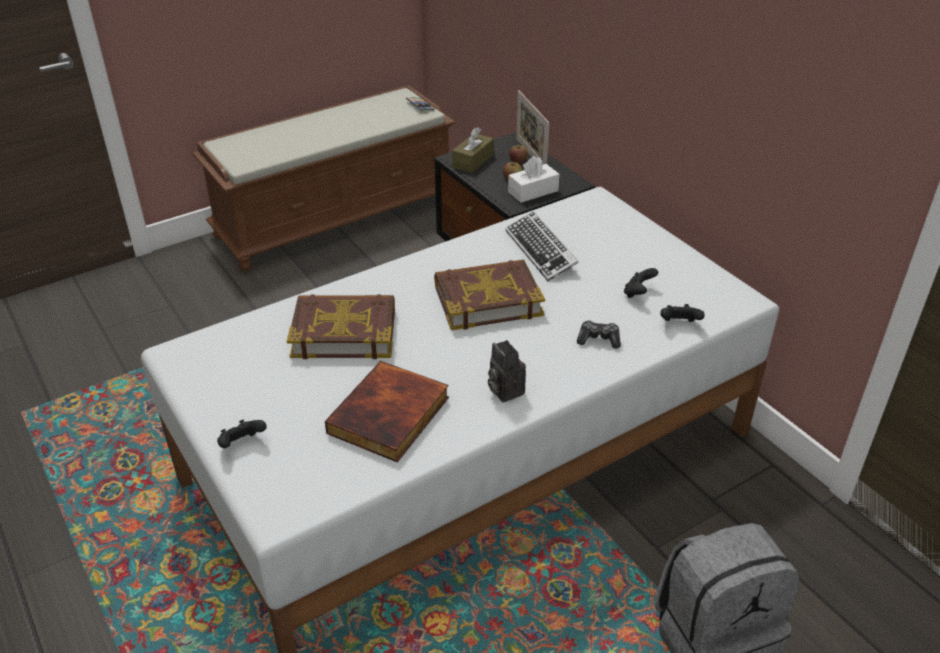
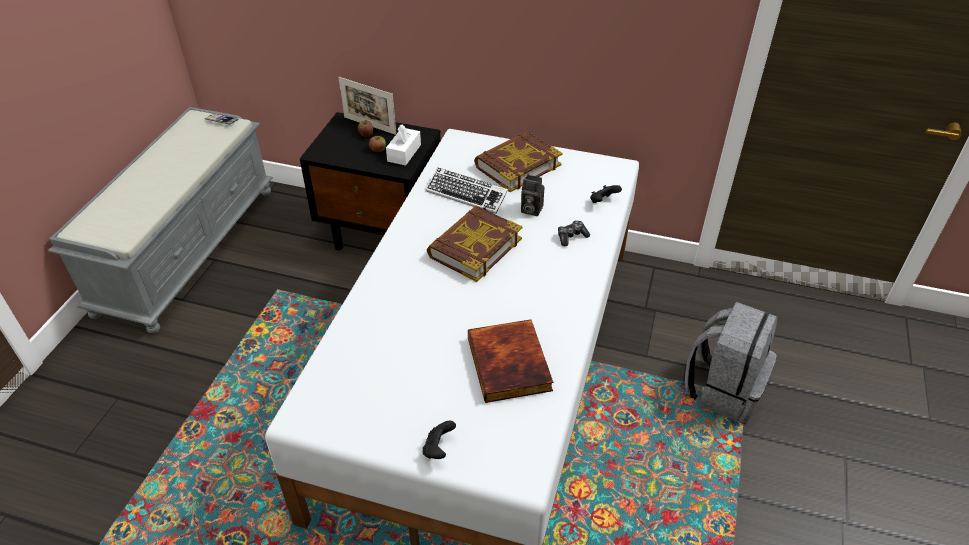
camera: 40 degrees left, 5 degrees up
(336, 217) = (187, 248): brown bench -> grey bench
(344, 332) = (406, 325): book -> book (517, 166)
(473, 161) = (333, 148): brown tissue box -> none
(504, 390) = (557, 303): camera -> camera (530, 210)
(638, 293) = (558, 193): black game controller -> none

